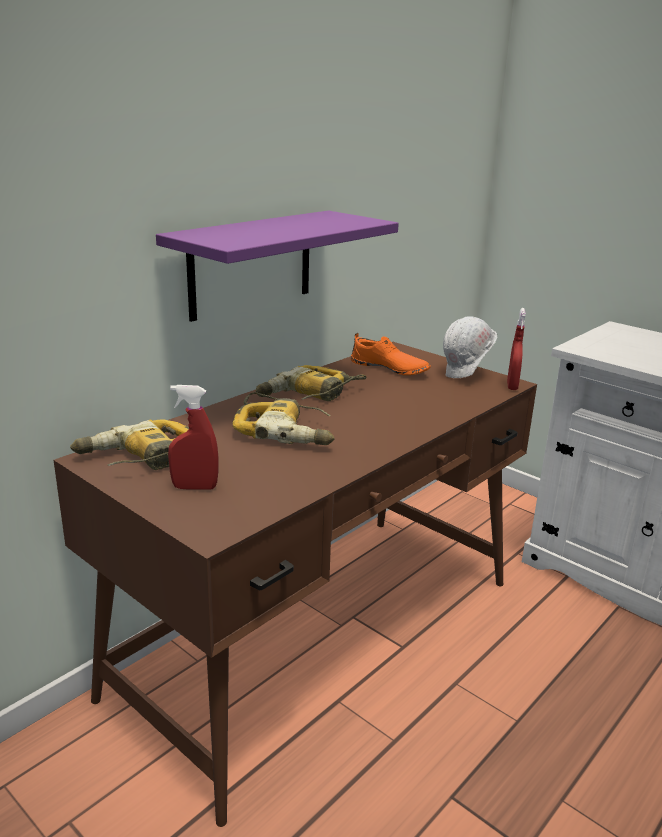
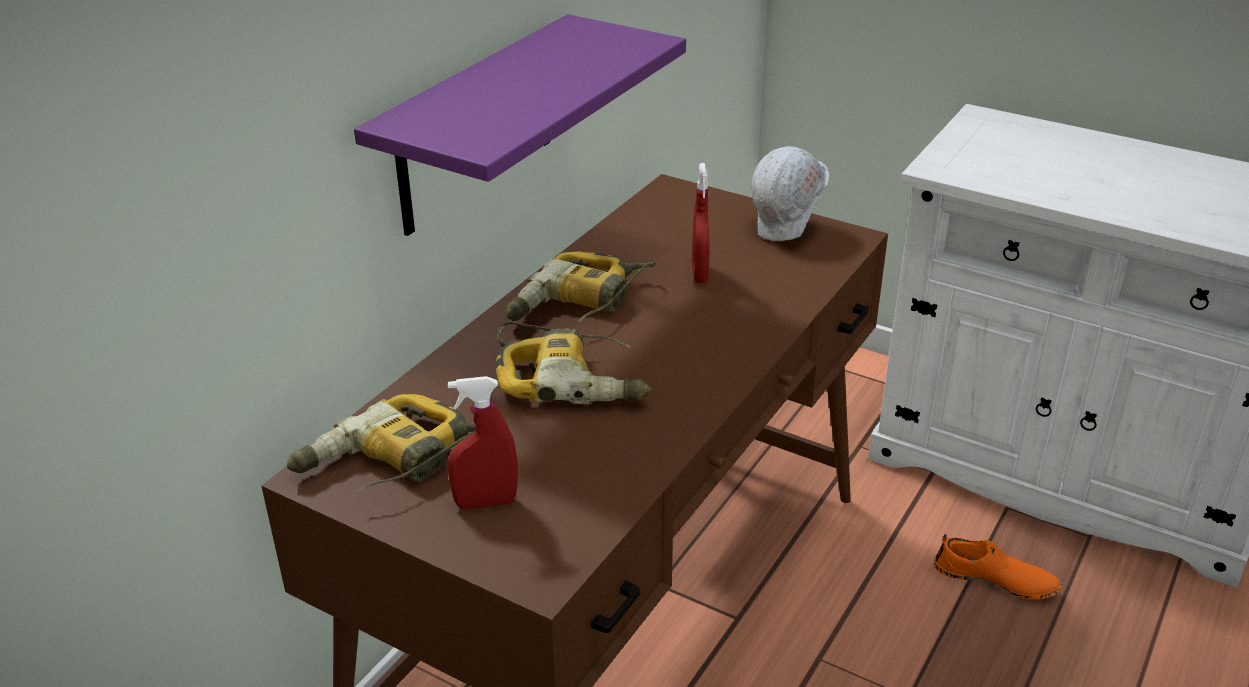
camera: 10 degrees left, 10 degrees up
(389, 368) = (674, 232): orange shoe -> orange shoe (995, 580)
(512, 386) = (855, 243): red spray bottle -> red spray bottle (699, 274)

